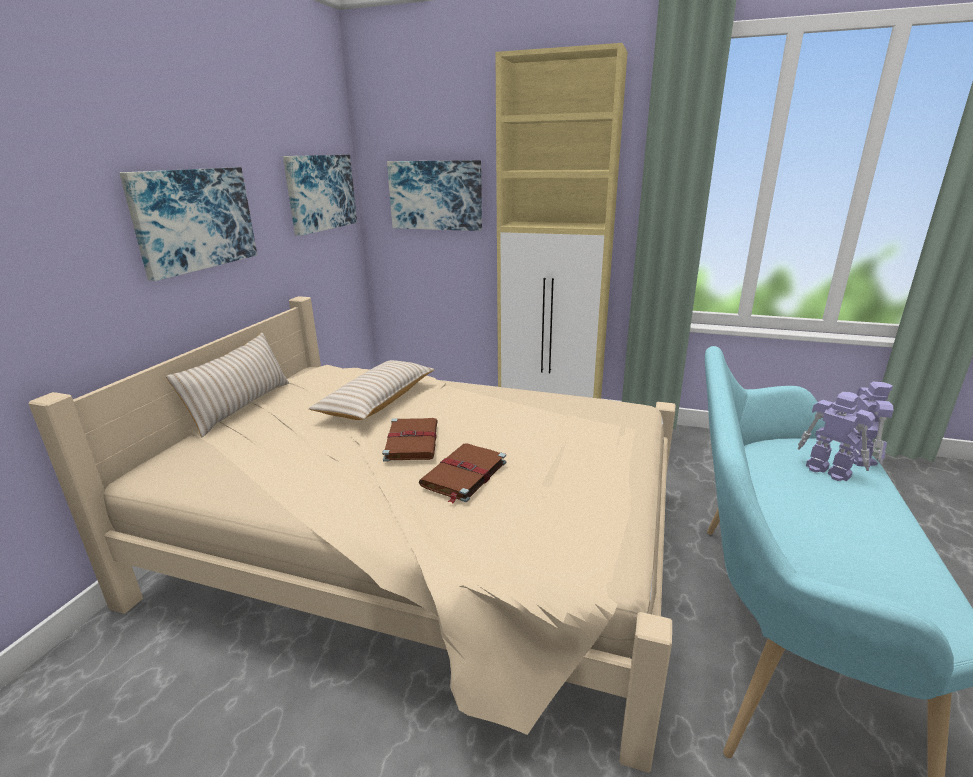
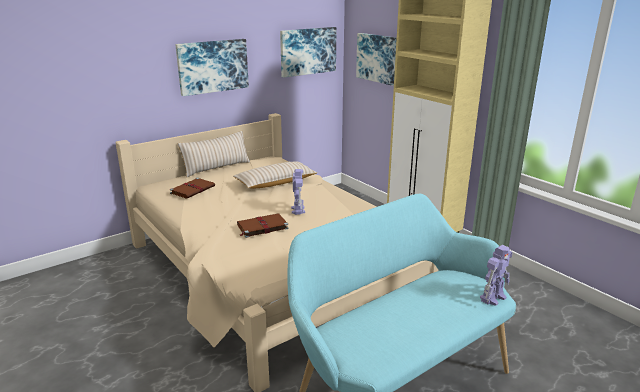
camera: 35 degrees right, 0 degrees up
(411, 441) = (262, 205): brown book -> brown book (193, 189)
(827, 470) = (455, 295): toy robot -> toy robot (298, 210)

